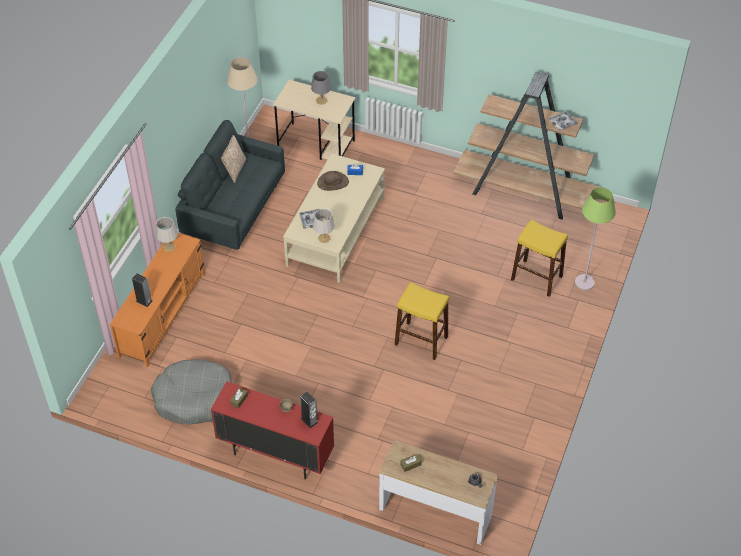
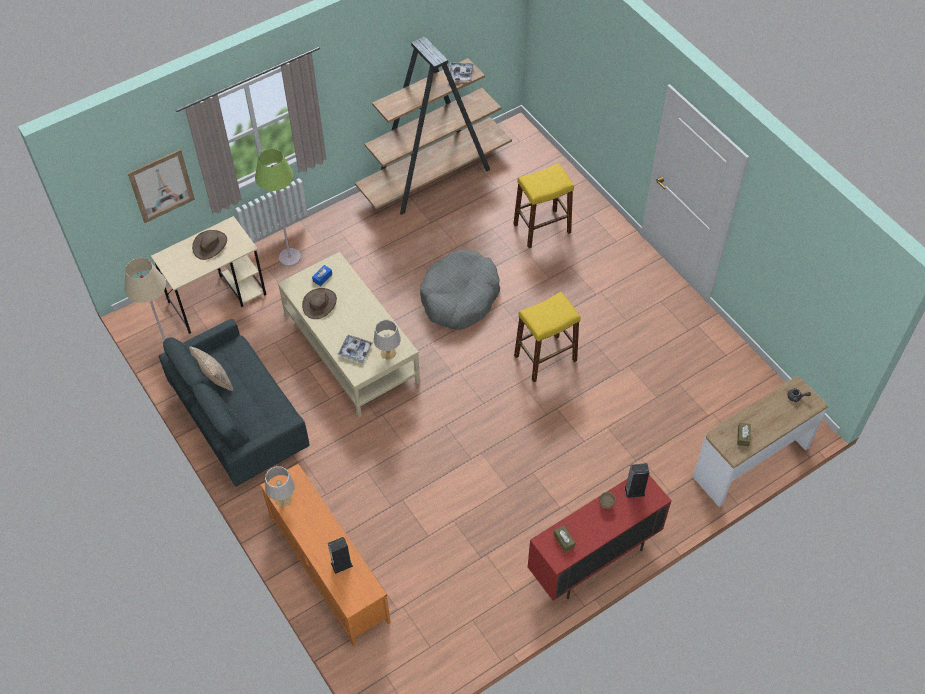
camera: 55 degrees left, 5 degrees up
(195, 398) = (468, 597): grey dog bed -> grey dog bed (459, 297)
(318, 39) = (161, 186): none -> picture
(321, 100) = (210, 245): grey table lamp -> brown hat
(584, 282) = (575, 198): green floor lamp -> green floor lamp (289, 257)

